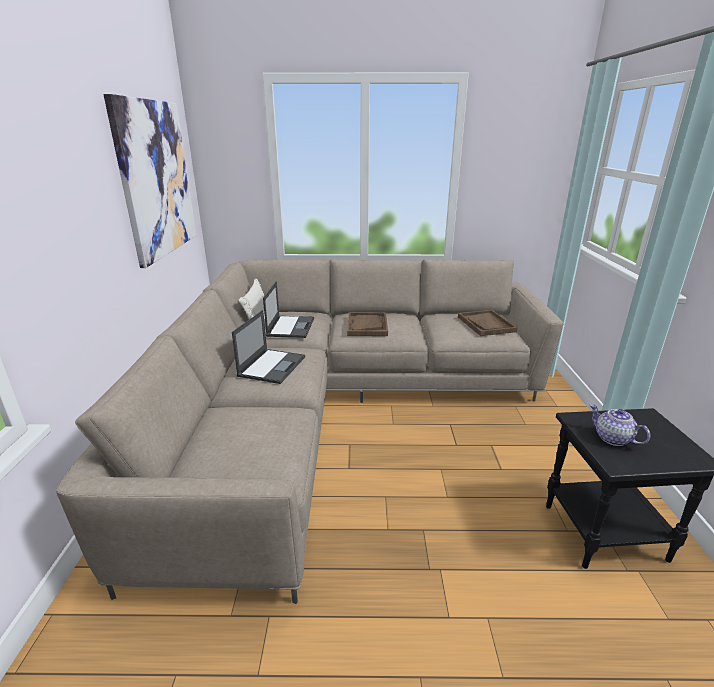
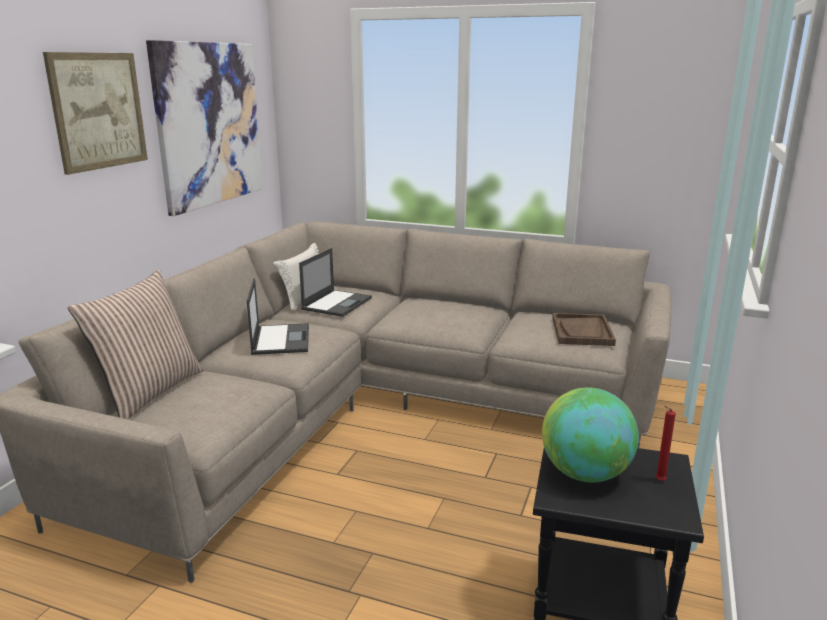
camera: 20 degrees right, 5 degrees down
(77, 167) = (98, 111): none -> picture
(193, 439) = (149, 392): none -> pillow
(272, 366) = (281, 339): laptop -> laptop turned 45 degrees counterclockwise
(367, 325) = (426, 313): brown tray -> none
(613, 439) = (585, 474): teapot -> globe
(660, 433) = (658, 481): none -> red candle

